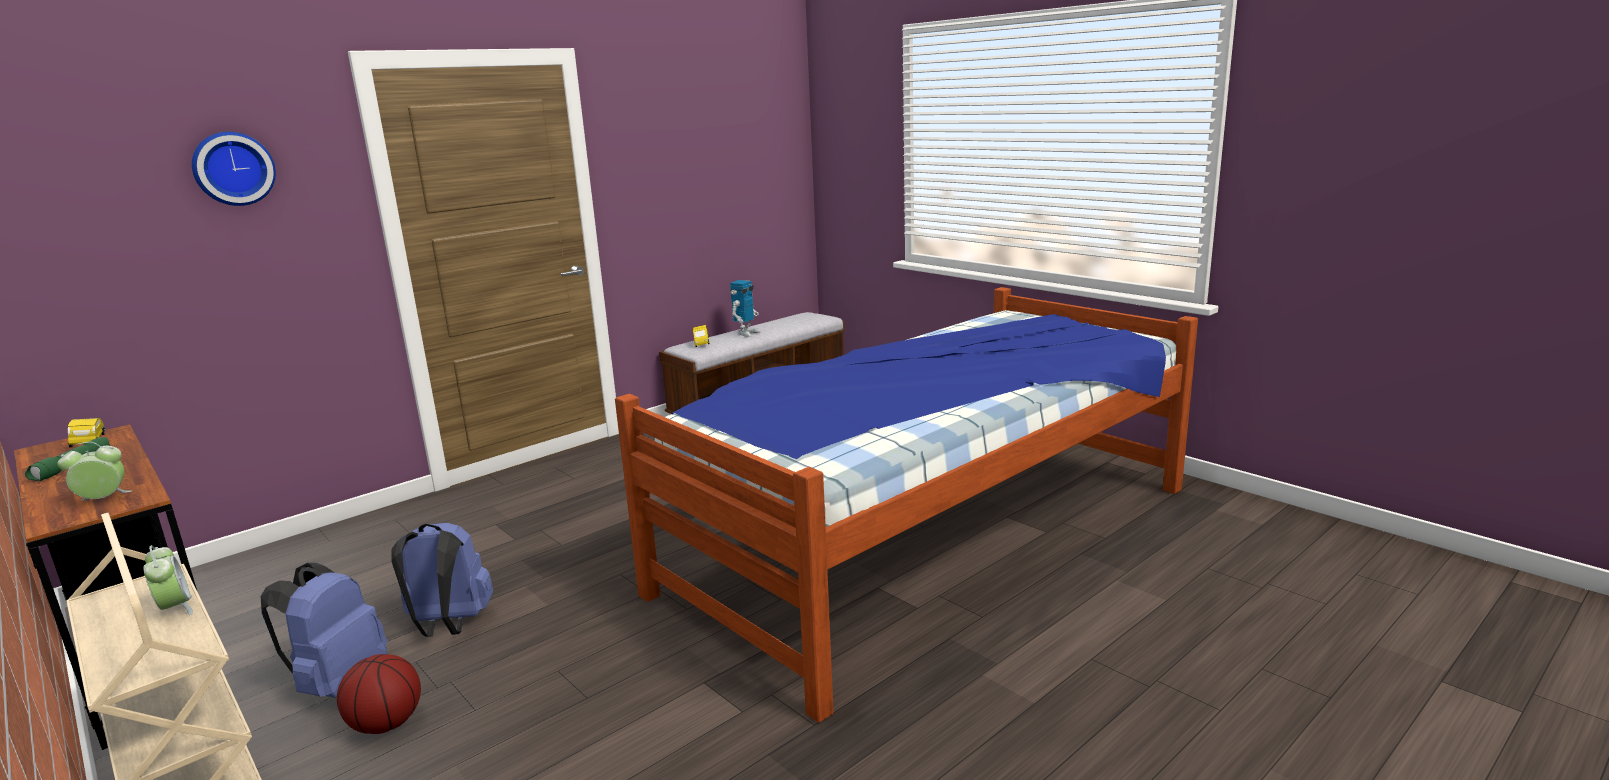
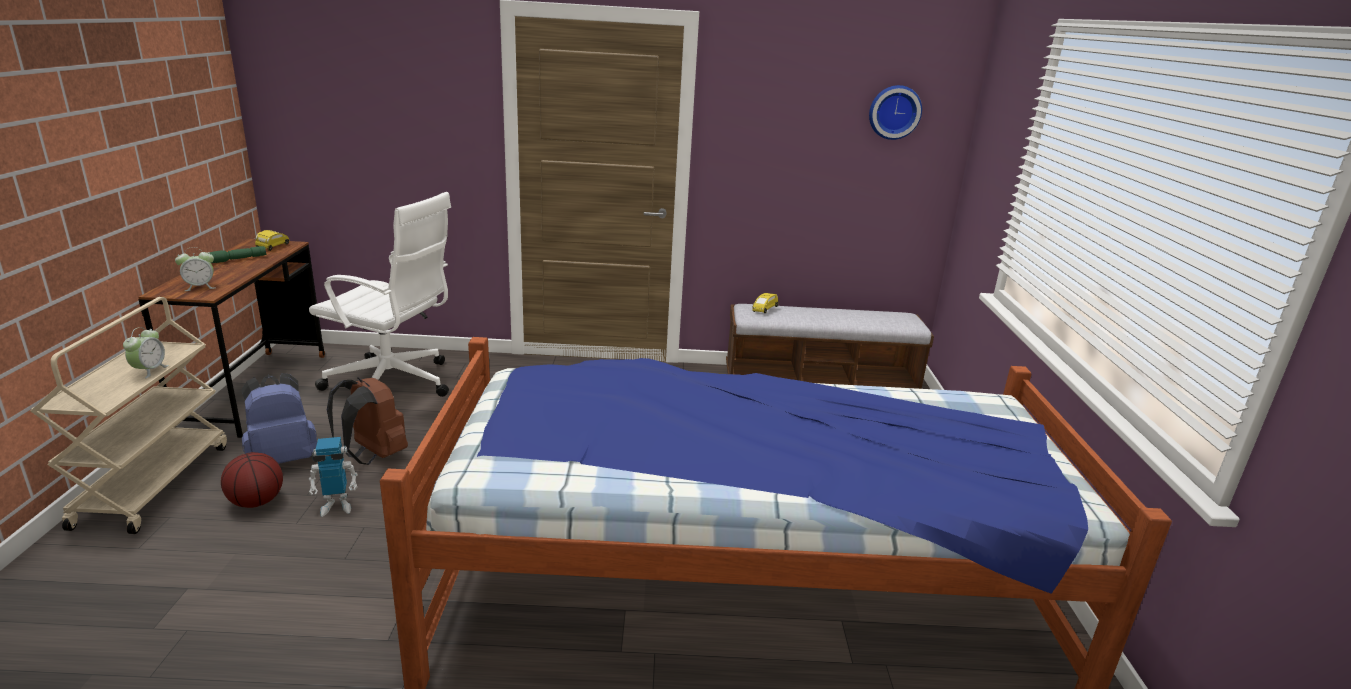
camera: 40 degrees right, 5 degrees up
(103, 499) = (200, 287): alarm clock -> alarm clock turned 135 degrees clockwise
(233, 168) = (406, 81): wall clock -> wall clock (894, 112)
(342, 570) = (393, 384): none -> white office chair
(449, 625) = (373, 455): blue backpack -> brown backpack
(746, 333) = (816, 315): toy robot -> toy robot (336, 506)

